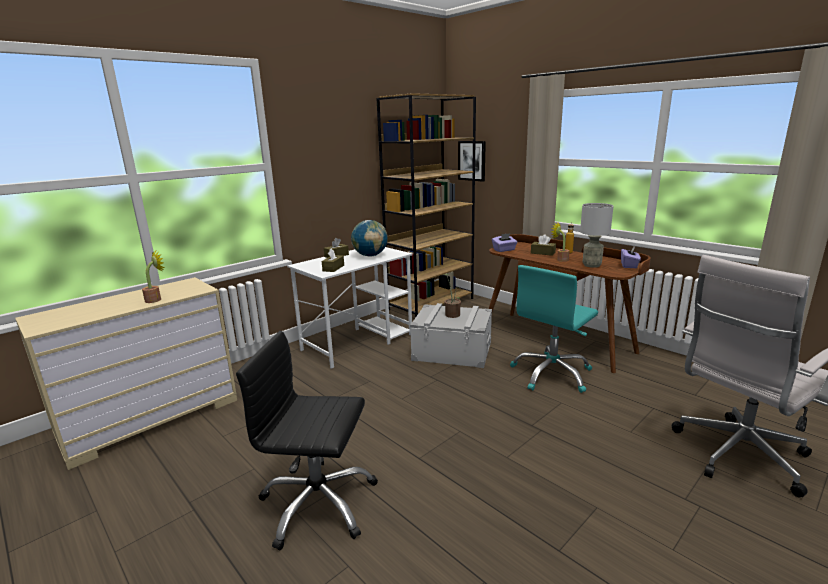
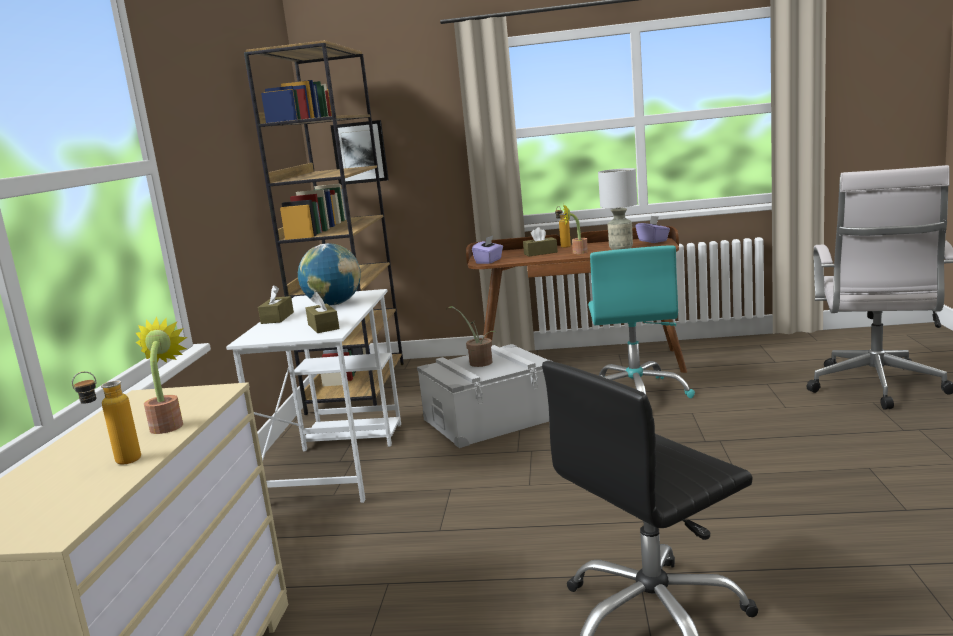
camera: 40 degrees left, 5 degrees down
(110, 310) = (117, 463): none -> bottle

